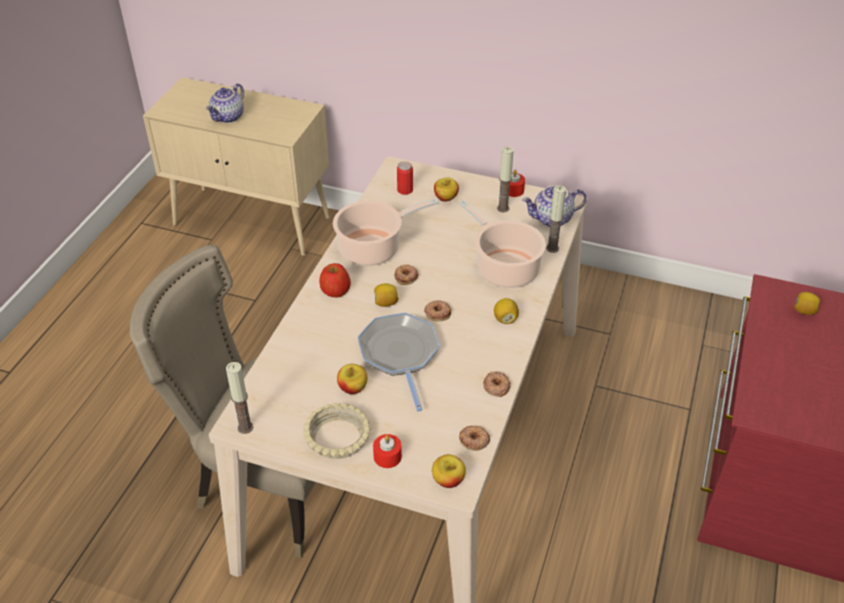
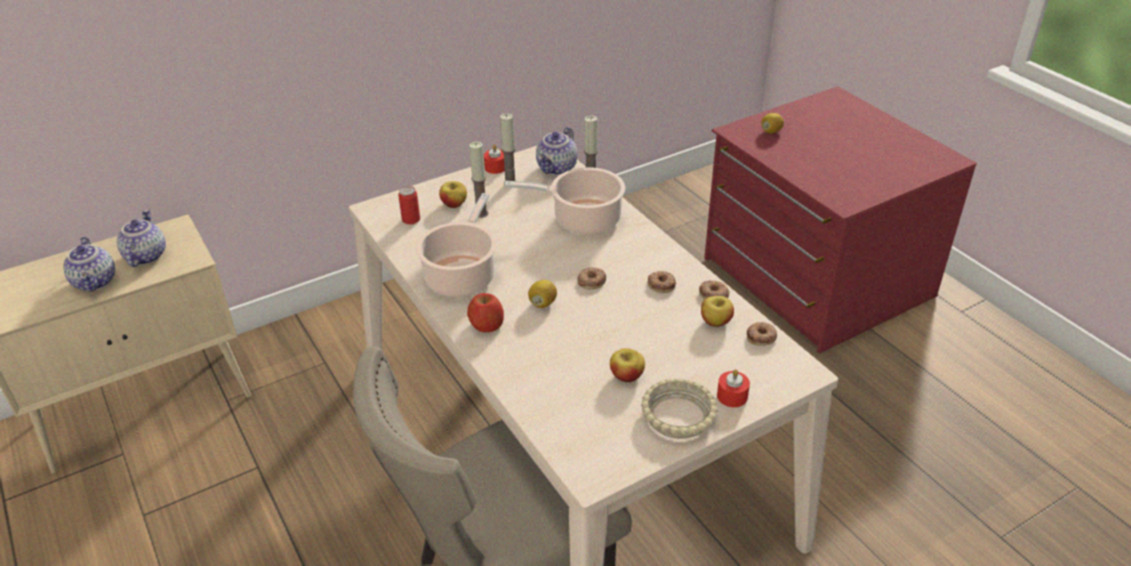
camera: 50 degrees left, 5 degrees down
(245, 427) = (602, 474): candle -> candle (481, 213)
(269, 117) = (145, 256): none -> teapot
(400, 355) = (617, 327): frying pan -> none
(406, 276) = (524, 275): donut -> donut (661, 284)
(448, 480) = (792, 374): apple -> apple (715, 322)
(505, 319) = (642, 250): lemon -> none

